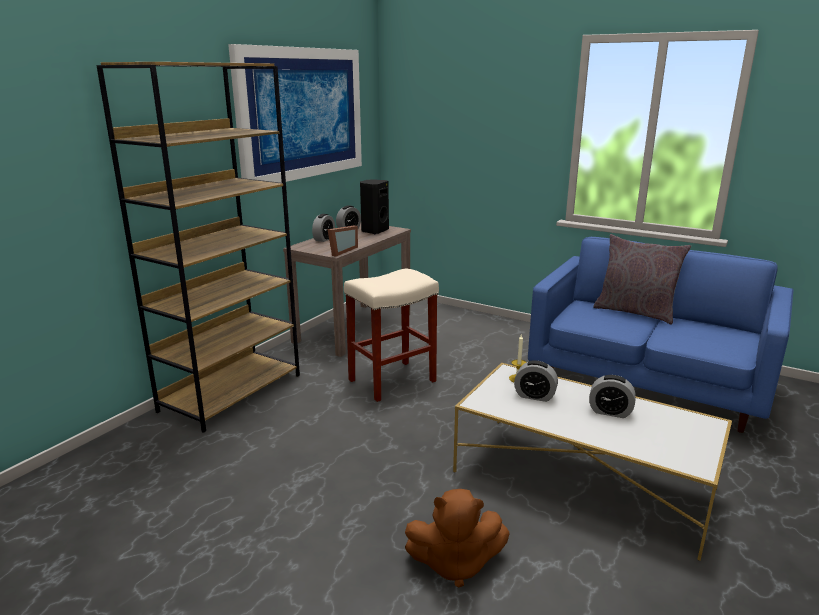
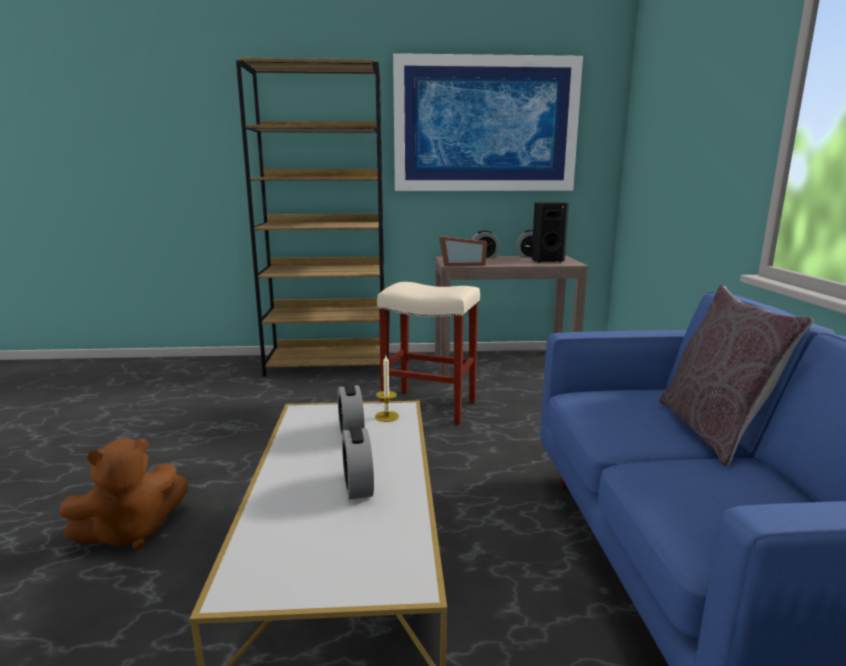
camera: 55 degrees right, 5 degrees down
(455, 564) = (131, 532): brown plush toy -> brown plush toy turned 90 degrees counterclockwise

